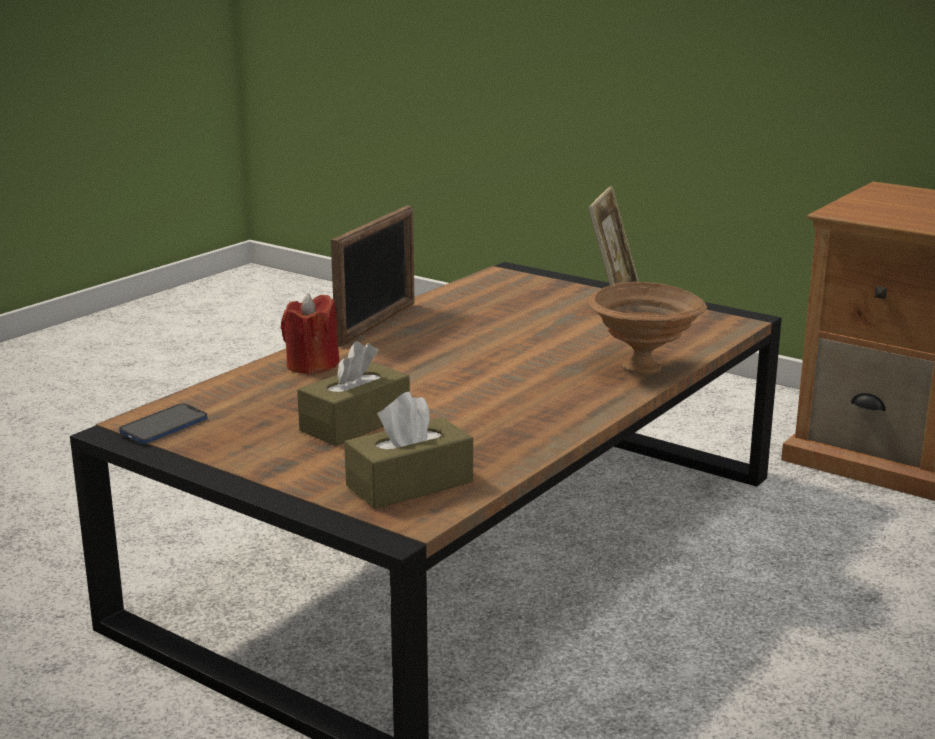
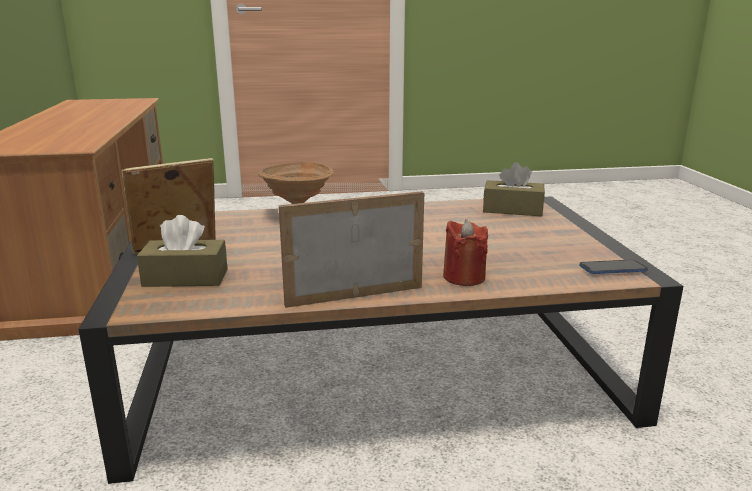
camera: 135 degrees left, 0 degrees up
(355, 423) = (495, 237): brown tissue box -> brown tissue box (185, 278)

